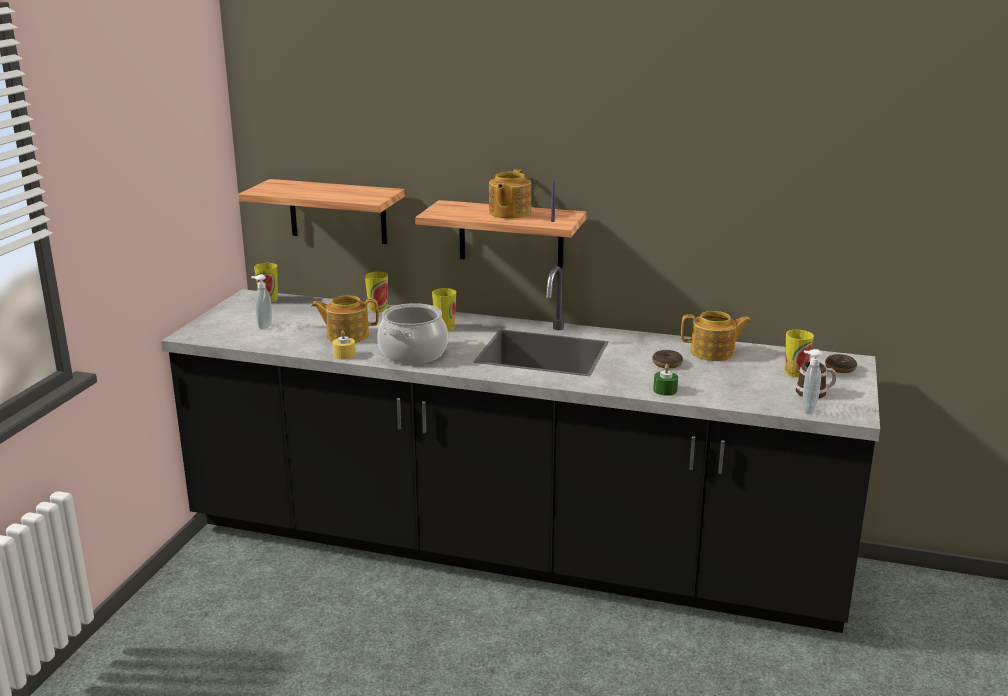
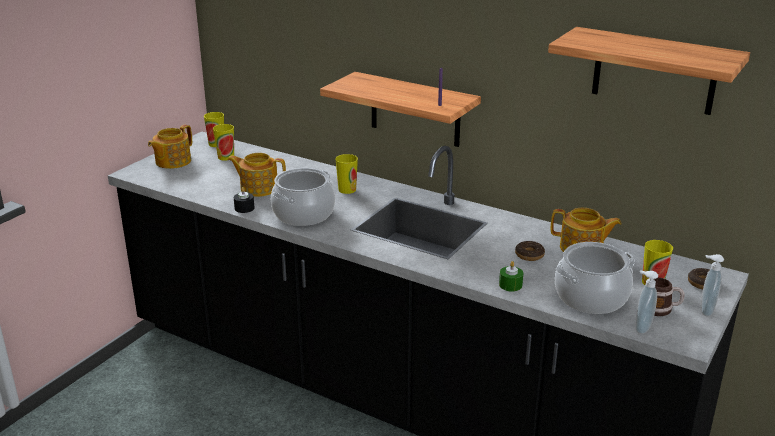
camera: 15 degrees right, 5 degrees up
(263, 326) = (196, 171): soap dispenser -> soap dispenser (705, 310)
(337, 211) = (274, 73): shelf -> shelf (654, 71)
(344, 355) = (244, 208): yellow candle -> black candle
(378, 309) = (301, 164): cup -> cup (226, 157)
(509, 213) = (406, 92): teapot -> teapot (172, 161)
(747, 391) = (591, 297): none -> cooking pot

